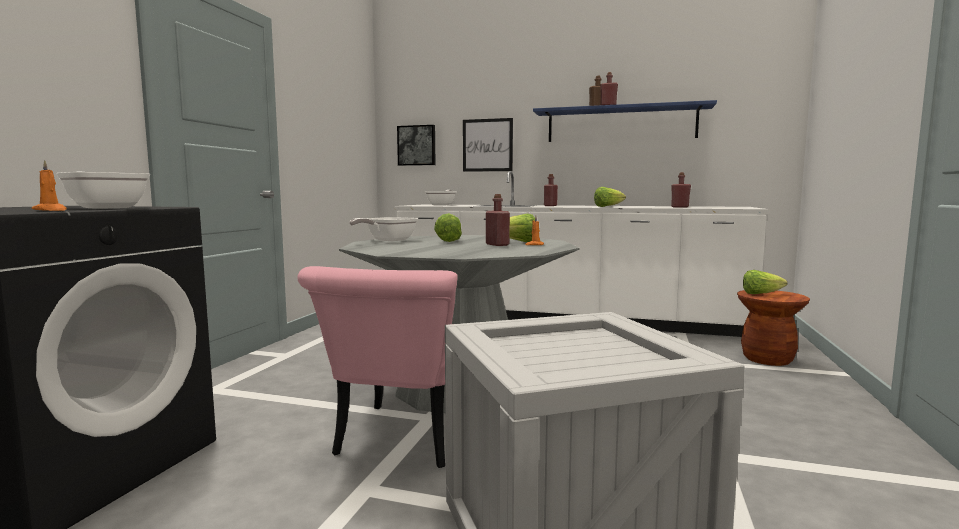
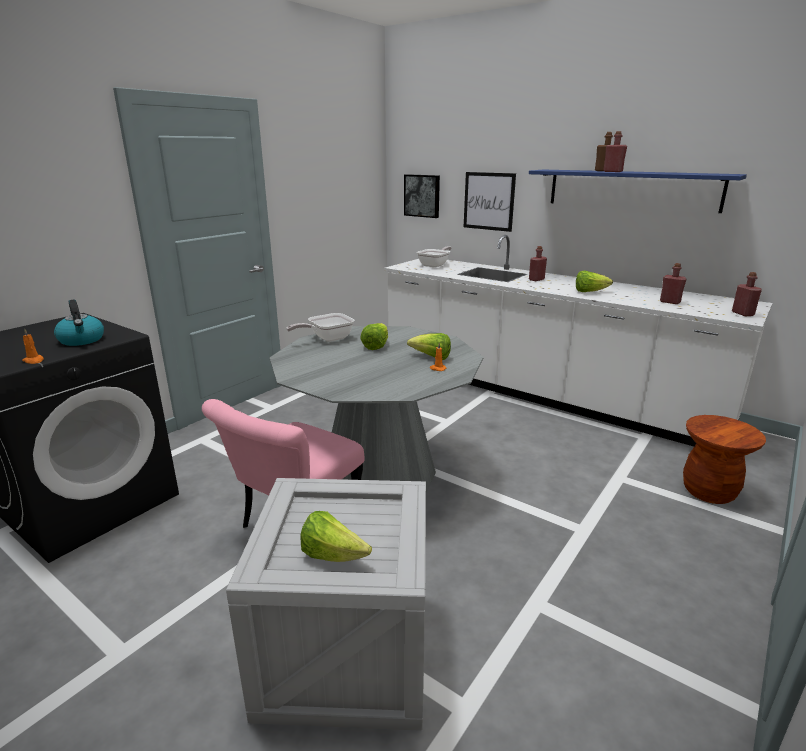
camera: 20 degrees right, 15 degrees up
(104, 207) = (82, 340): frying pan -> kettle
(497, 245) = (405, 364): red bottle -> red bottle (742, 313)
(761, 294) = (712, 427): lettuce -> lettuce (333, 555)

